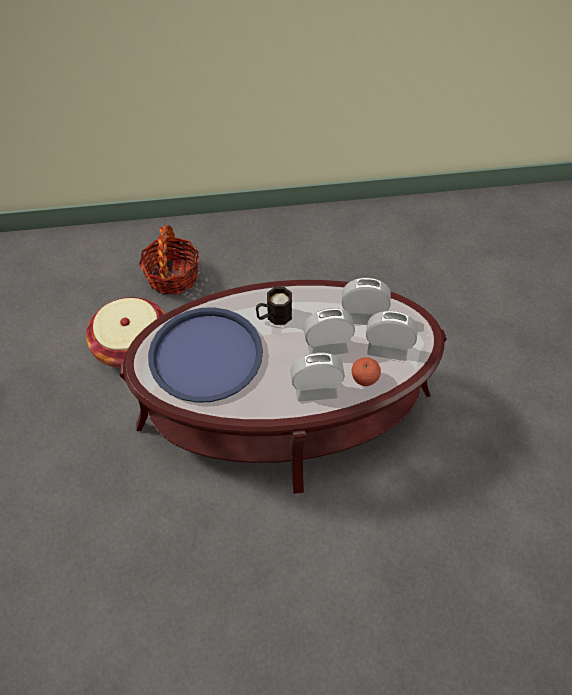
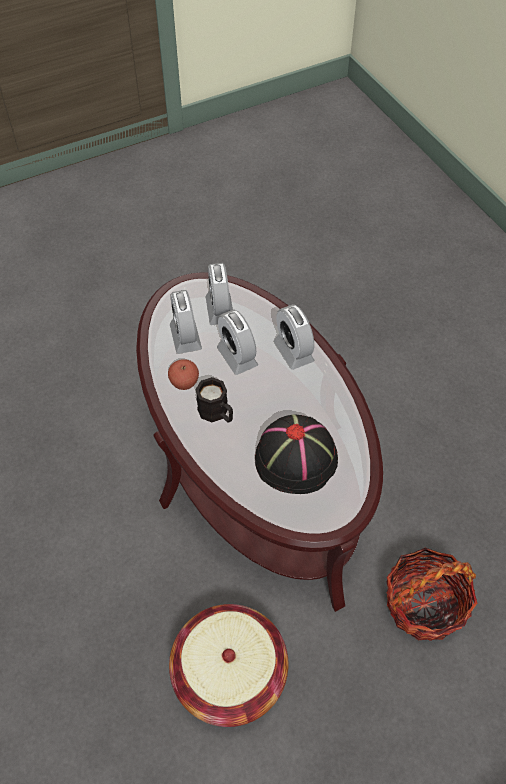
camera: 110 degrees left, 0 degrees up
(173, 276) = (88, 680): basket -> basket (424, 605)
(206, 355) = (296, 458): blue tray -> black hat
(364, 379) = (264, 319): apple -> apple (184, 383)

